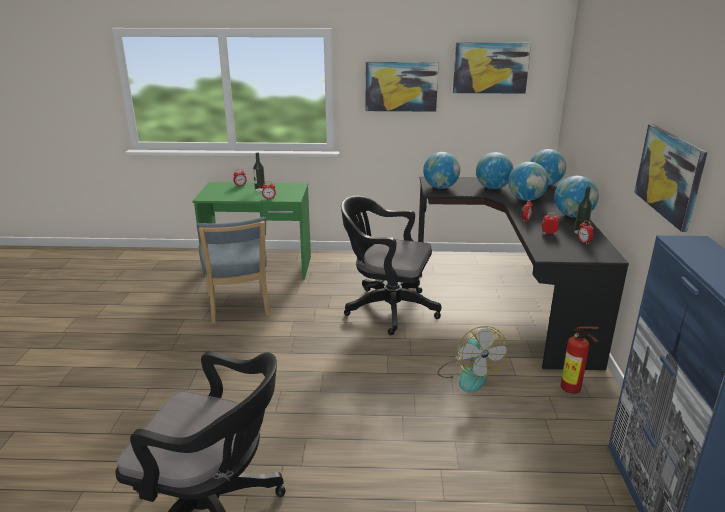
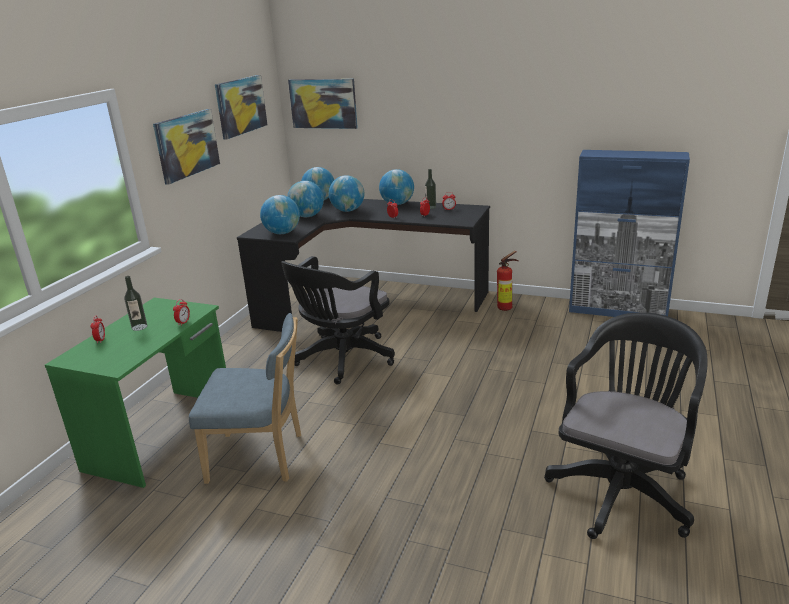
camera: 70 degrees left, 0 degrees up
(468, 375) = (472, 341): fan -> none
(669, 174) = (516, 130): picture -> picture (323, 103)

